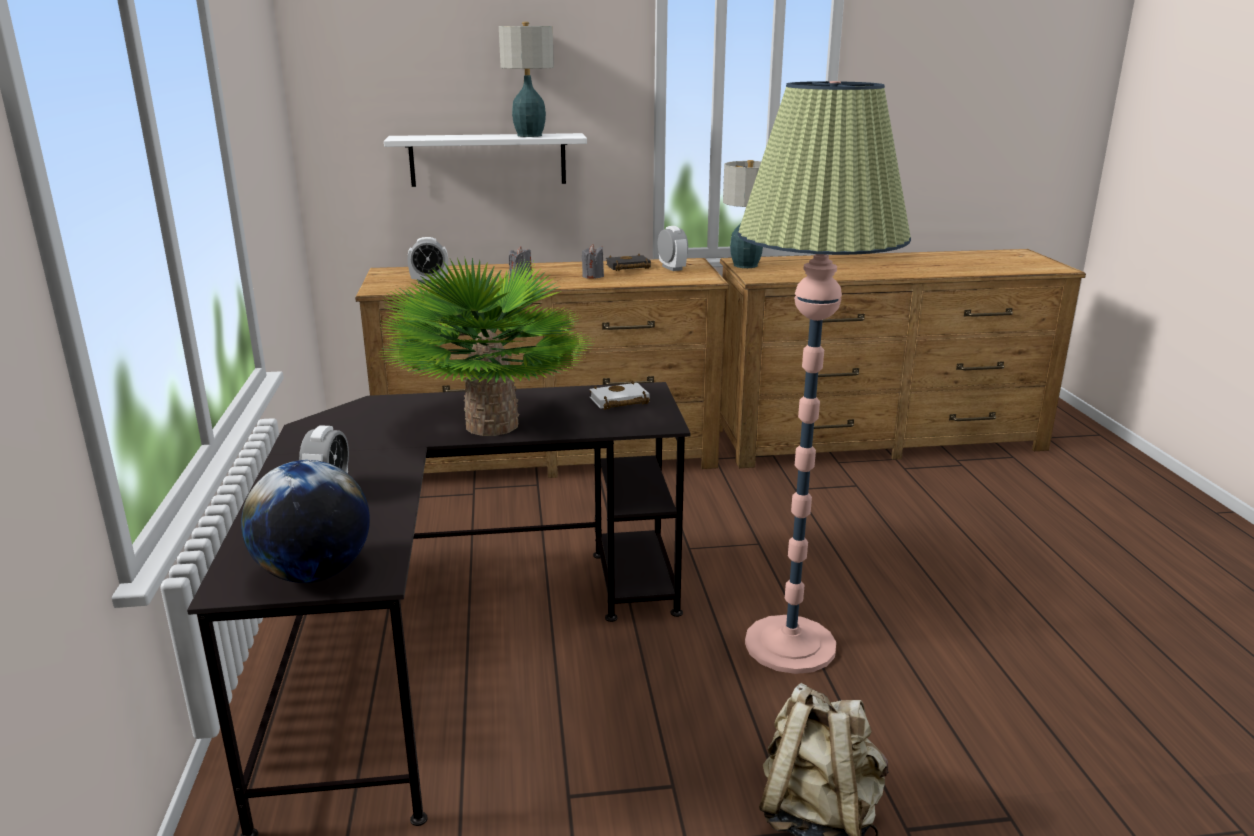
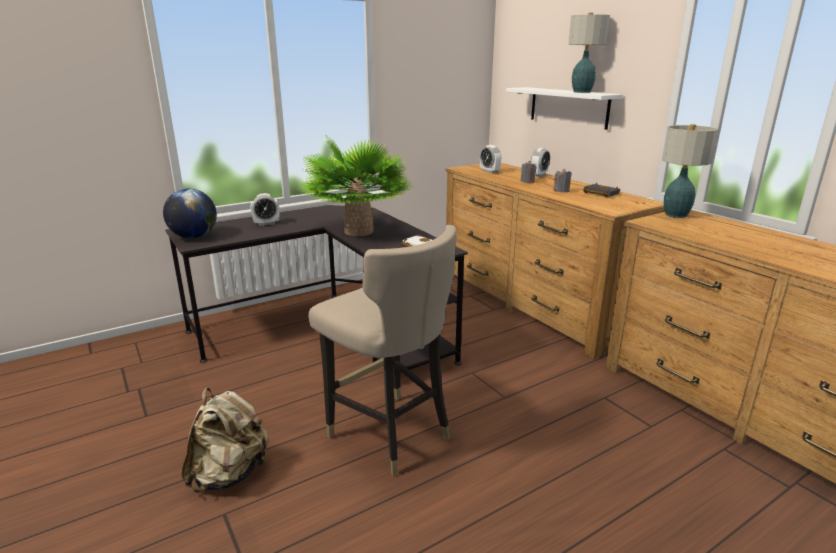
camera: 65 degrees right, 0 degrees up
(672, 268) = (621, 201): alarm clock -> alarm clock (539, 175)
(790, 645) = (389, 434): floor lamp -> beige stool

